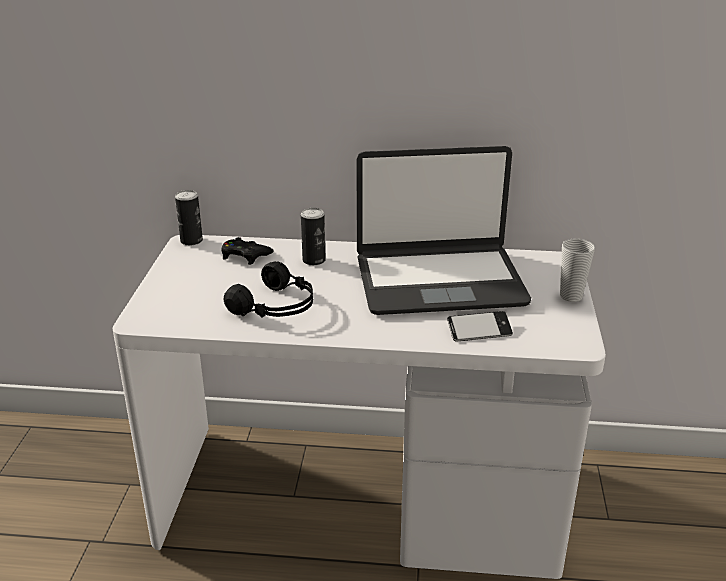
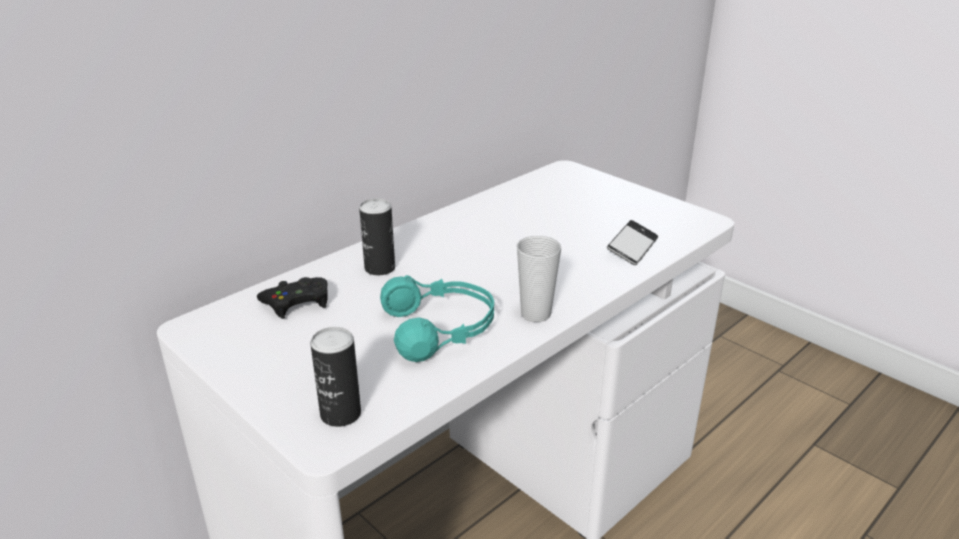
camera: 50 degrees left, 0 degrees up
(191, 241) = (194, 322): can -> can (340, 414)
(276, 307) = (441, 329): black headphones -> turquoise headphones
(439, 280) = (521, 227): laptop -> none
(571, 296) = (627, 190): cup -> cup (535, 314)

